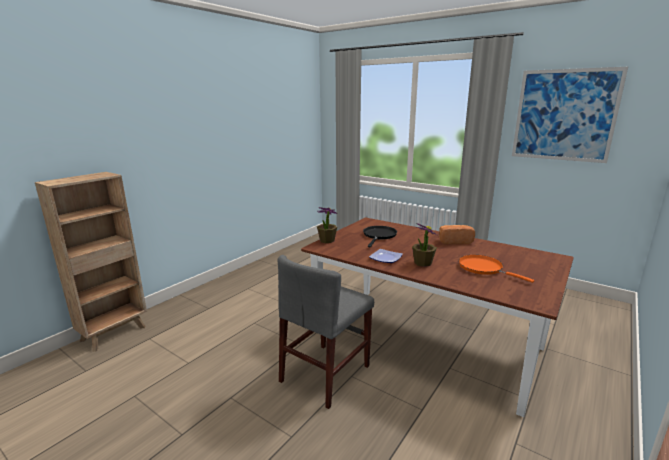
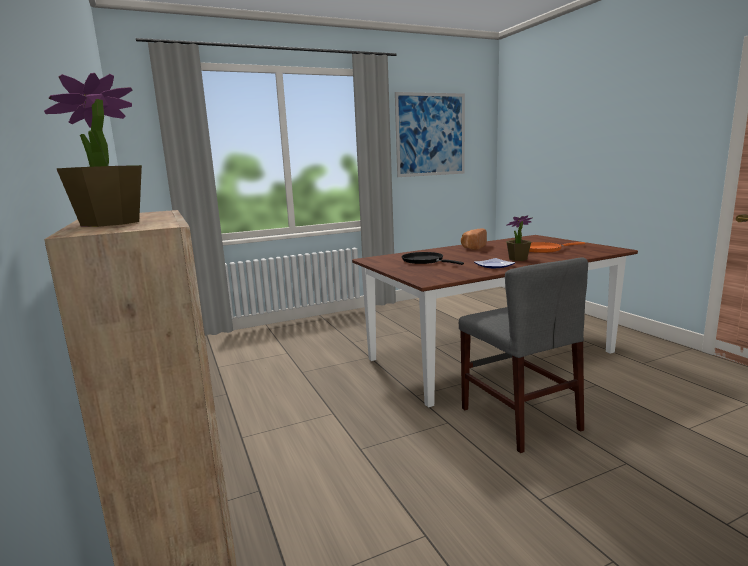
camera: 60 degrees left, 5 degrees down
(326, 240) = (412, 276): potted plant -> potted plant (110, 223)

